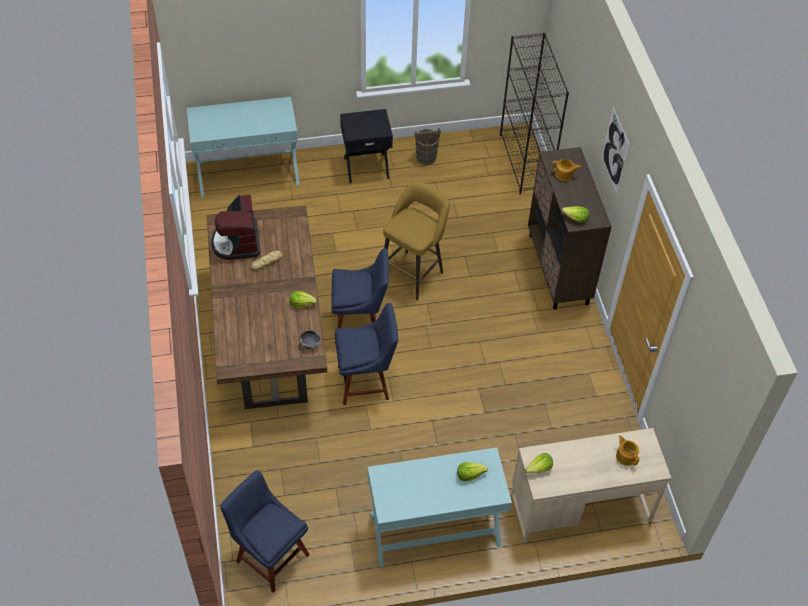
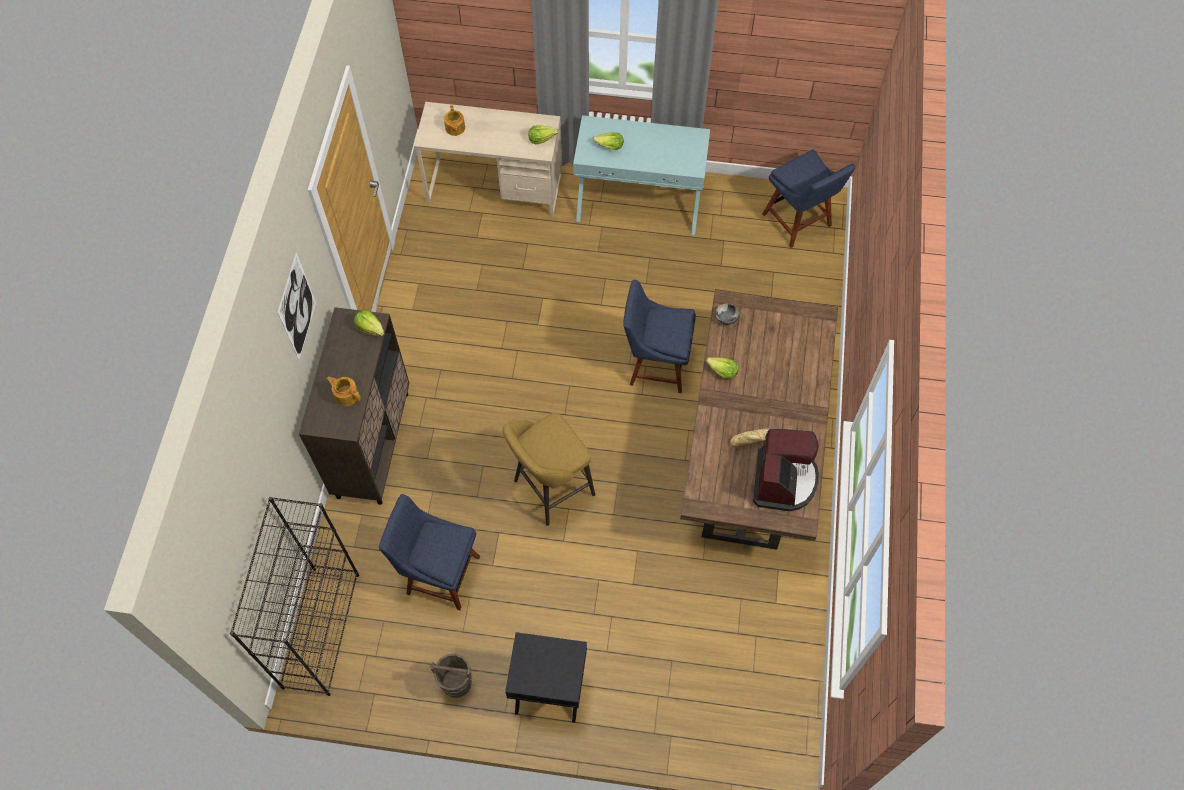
camera: 160 degrees left, 10 degrees up
(248, 173) = (724, 732): turquoise console table -> none
(360, 325) = (639, 436): blue chair -> blue chair (439, 573)

